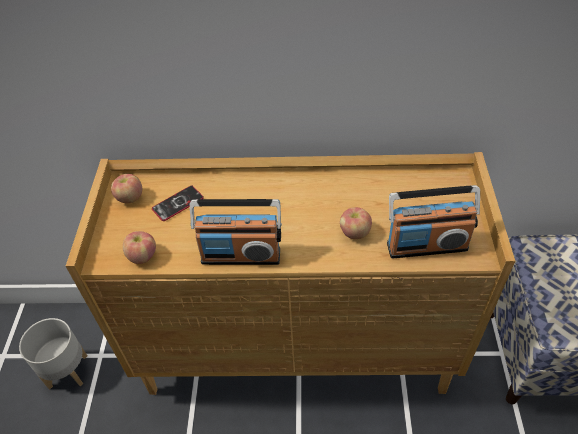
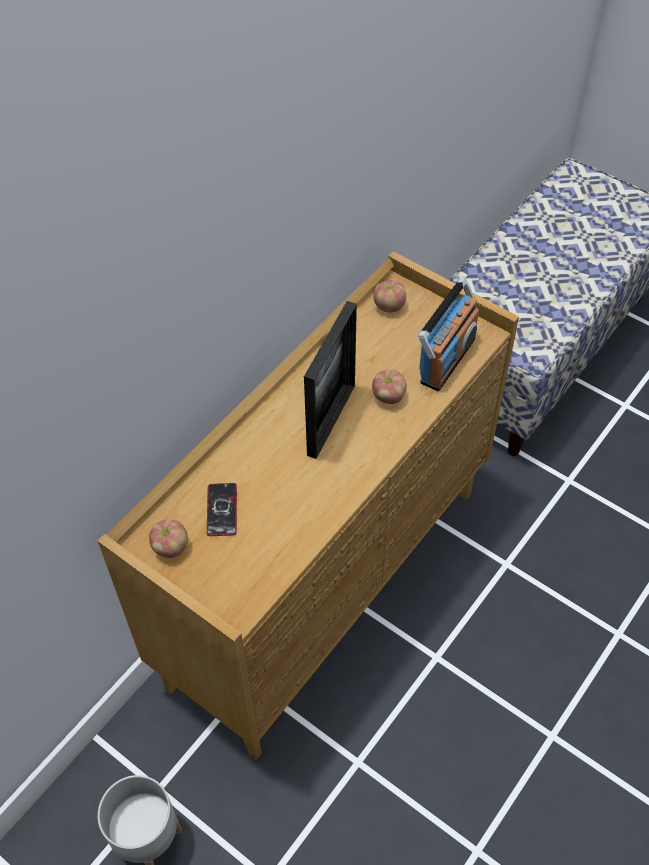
camera: 55 degrees left, 5 degrees up
(142, 256) = (265, 575): apple -> apple (389, 306)
(241, 255) = (338, 494): radio -> none
(302, 214) = (331, 420): none -> picture frame

